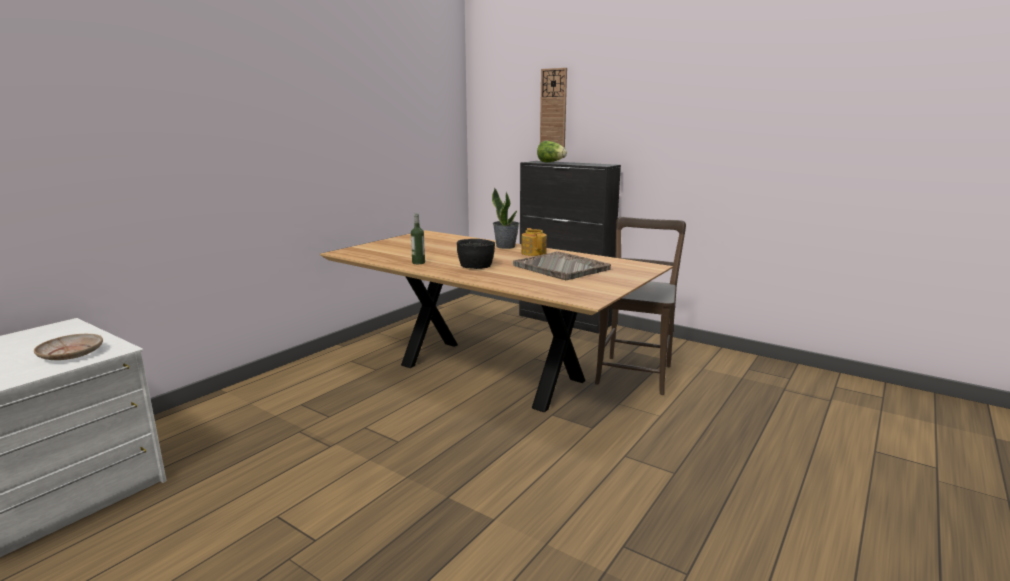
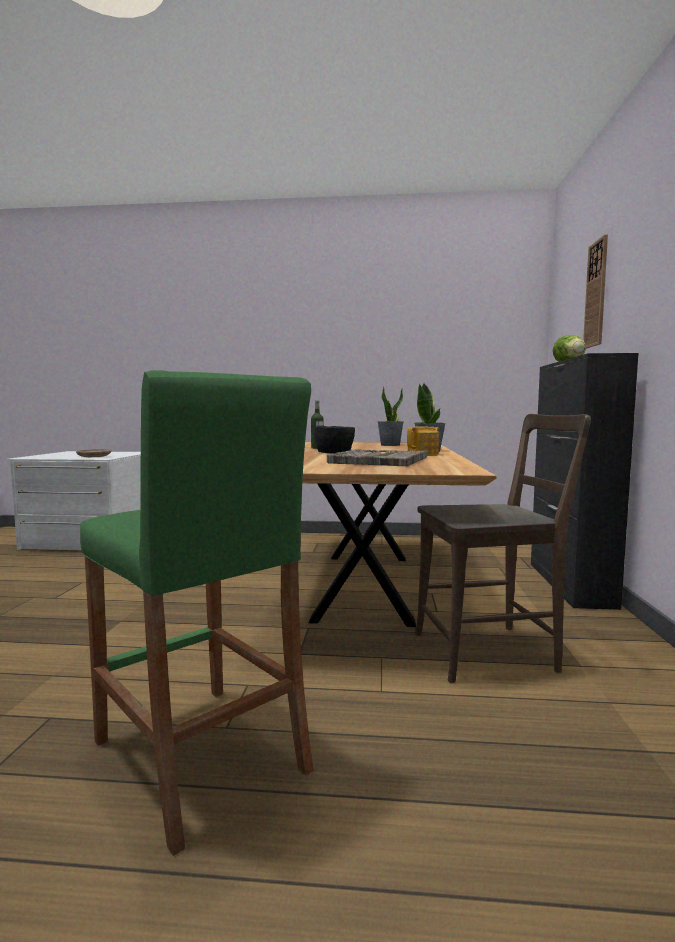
camera: 60 degrees right, 10 degrees down
(430, 243) = (390, 445): none -> potted plant
(702, 487) = (200, 756): none -> green stool

